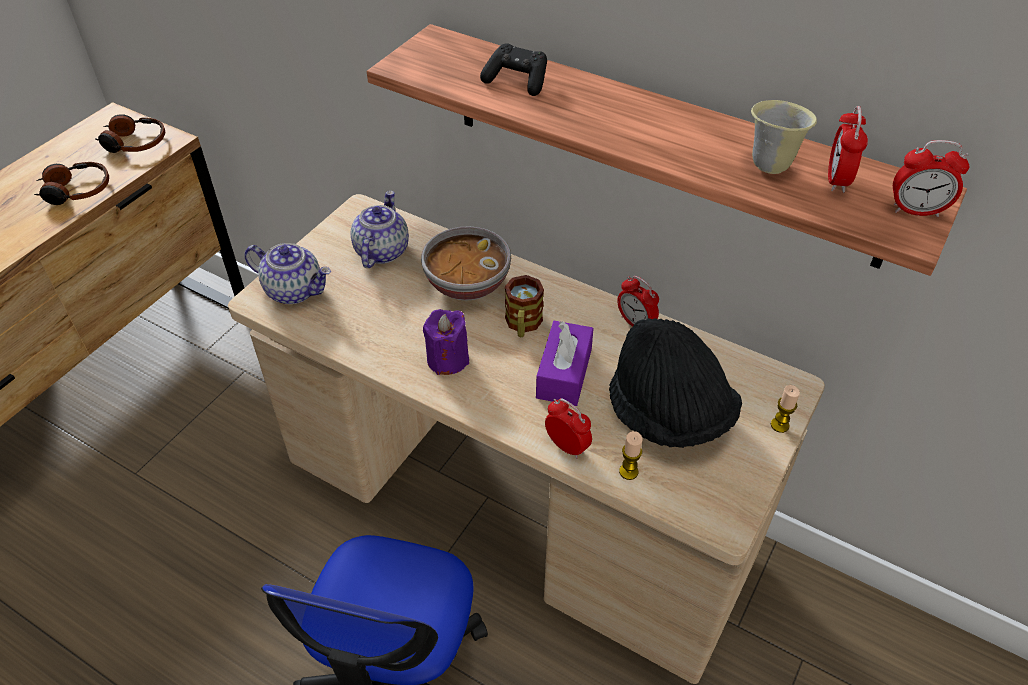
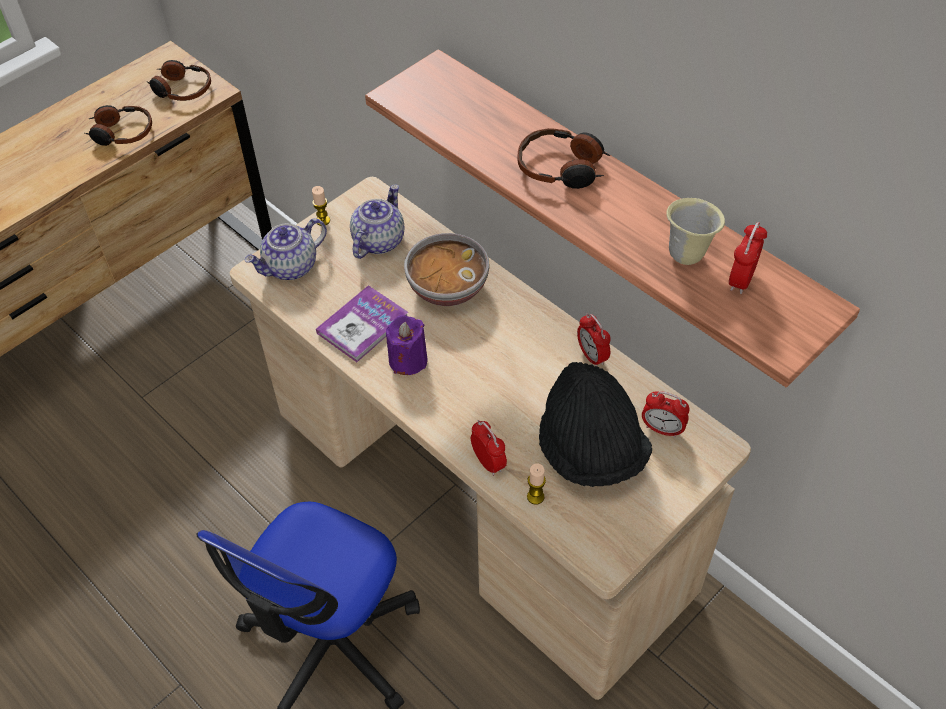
camera: 15 degrees right, 5 degrees up
(295, 290) = (291, 267): teapot -> teapot turned 105 degrees clockwise
(389, 333) = (363, 325): none -> book
(517, 81) = (494, 126): black game controller -> none
(523, 325) = (486, 339): mug -> none
(564, 373) = (508, 393): purple tissue box -> none
(604, 107) = (562, 168): none -> headphones
(779, 425) = (690, 481): candle -> candle (323, 220)
(916, 211) = (798, 324): alarm clock -> alarm clock (662, 429)

